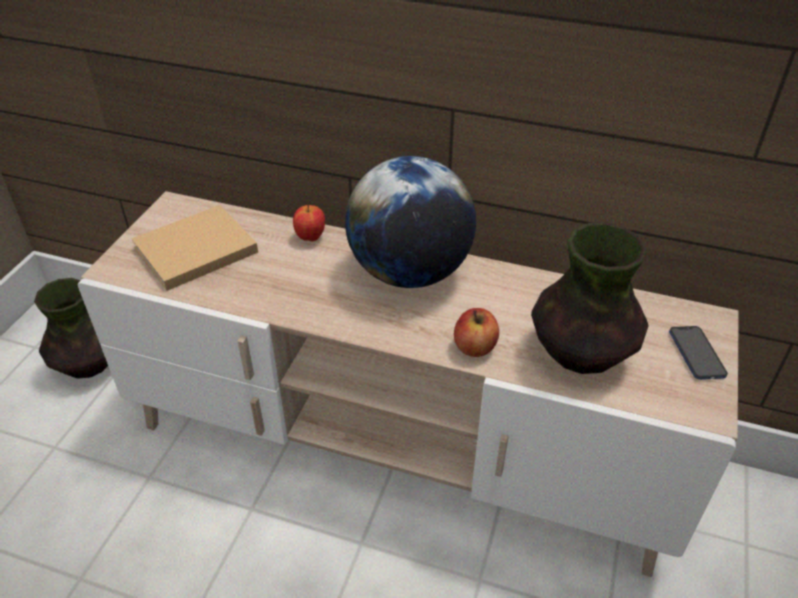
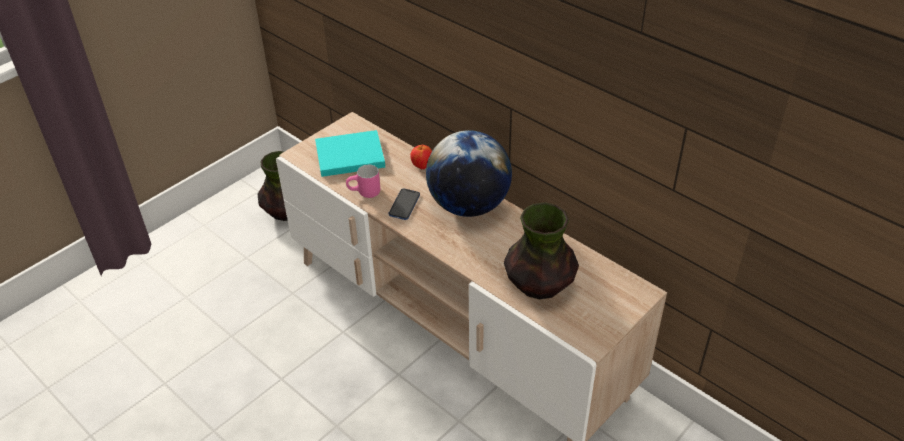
camera: 25 degrees right, 0 degrees up
(192, 251) = (347, 156): beige book -> turquoise book
(249, 297) = (364, 194): none -> pink mug
(475, 347) = (477, 262): apple -> none
(696, 354) = (613, 308): phone -> phone (404, 205)

